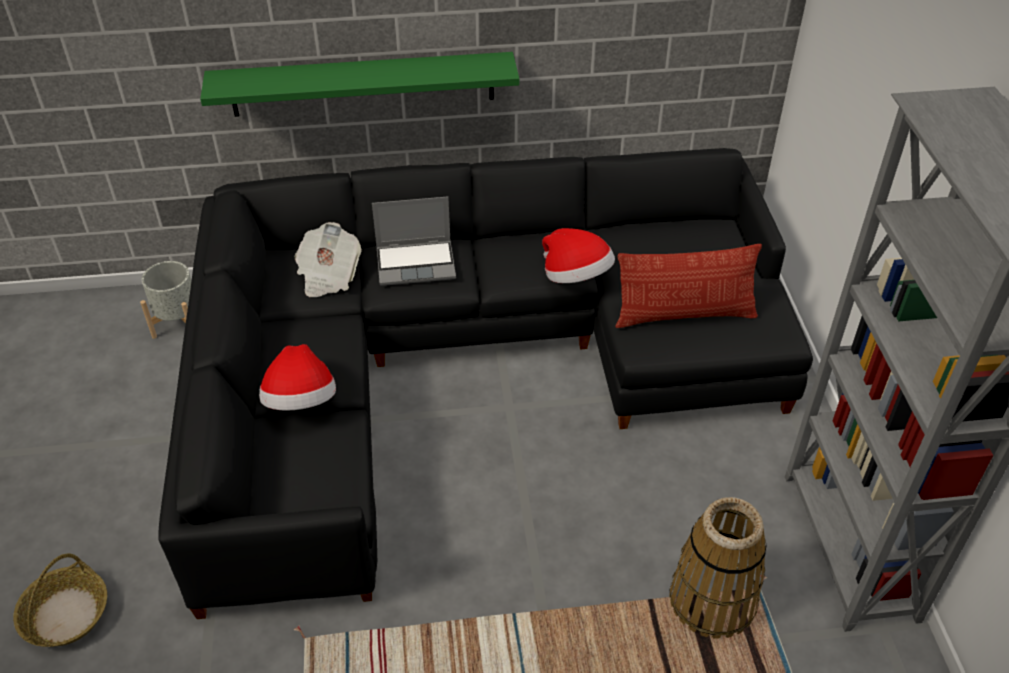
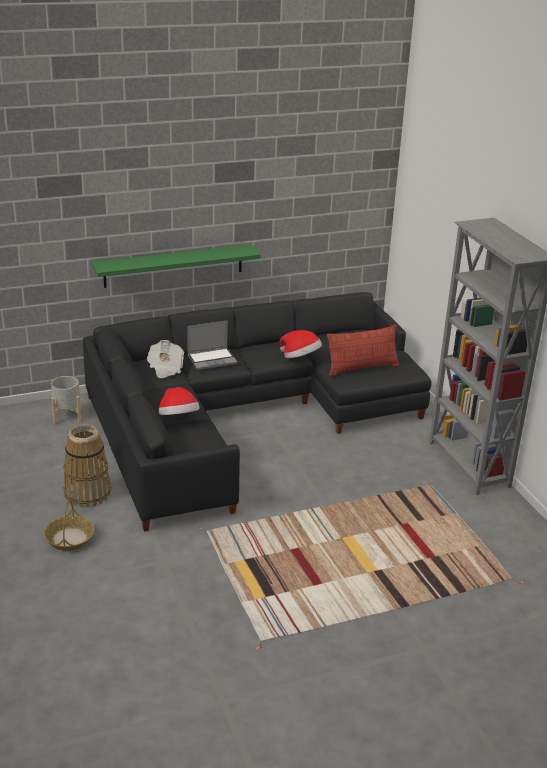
camera: 15 degrees left, 15 degrees down
(712, 600) = (408, 492): basket -> basket (87, 493)

